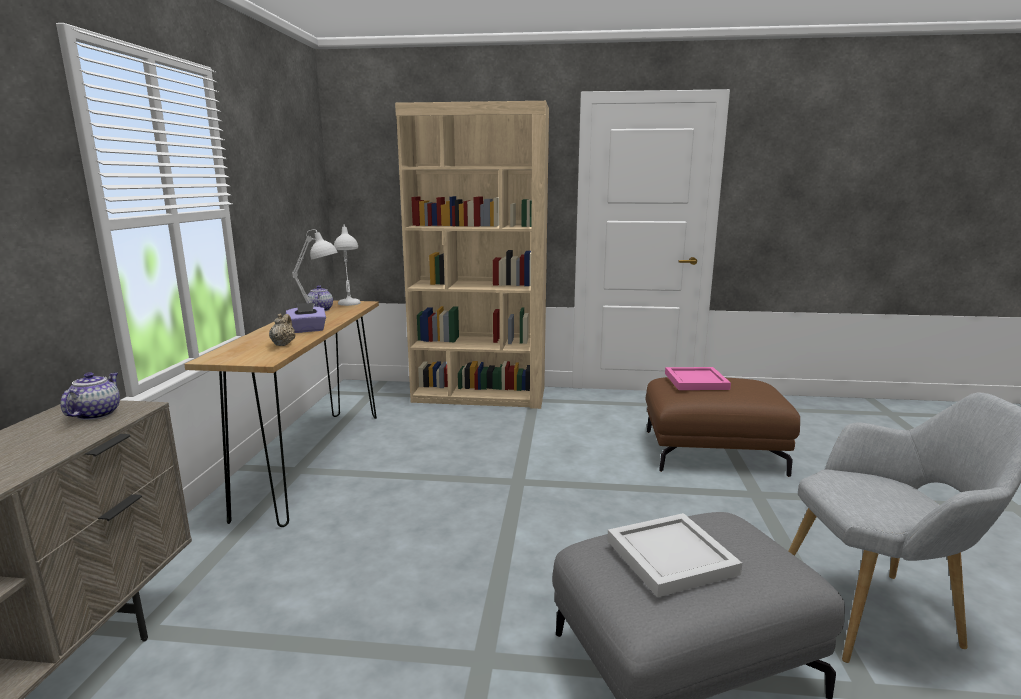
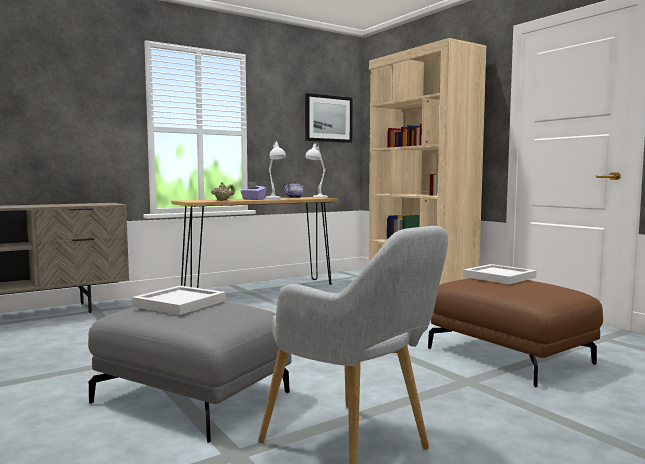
camera: 50 degrees right, 10 degrees down
(96, 414) = (101, 203): teapot -> none
(301, 176) = (328, 118): none -> picture
(695, 381) = (498, 277): pink tray -> white tray

